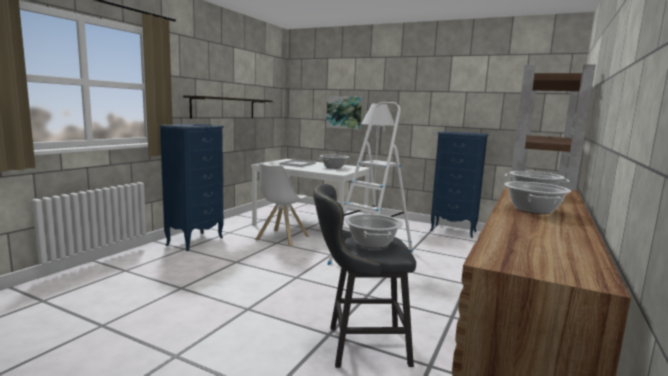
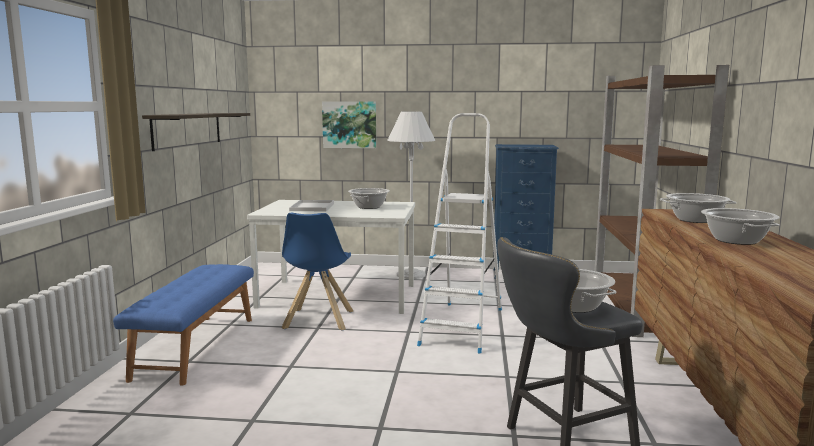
camera: 20 degrees left, 0 degrees up
(196, 241) = (195, 347): blue dresser -> blue bench
(281, 238) = (318, 320): white chair -> blue chair

